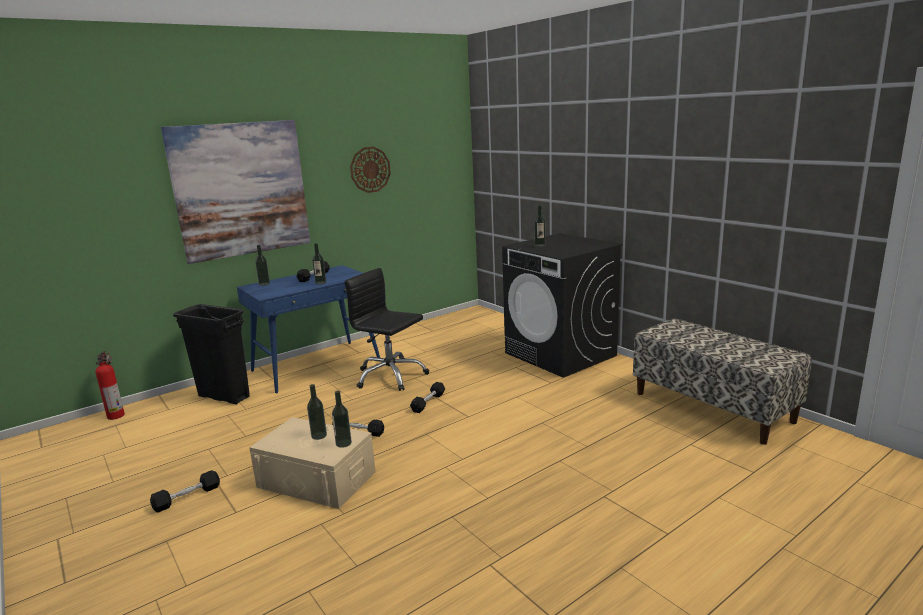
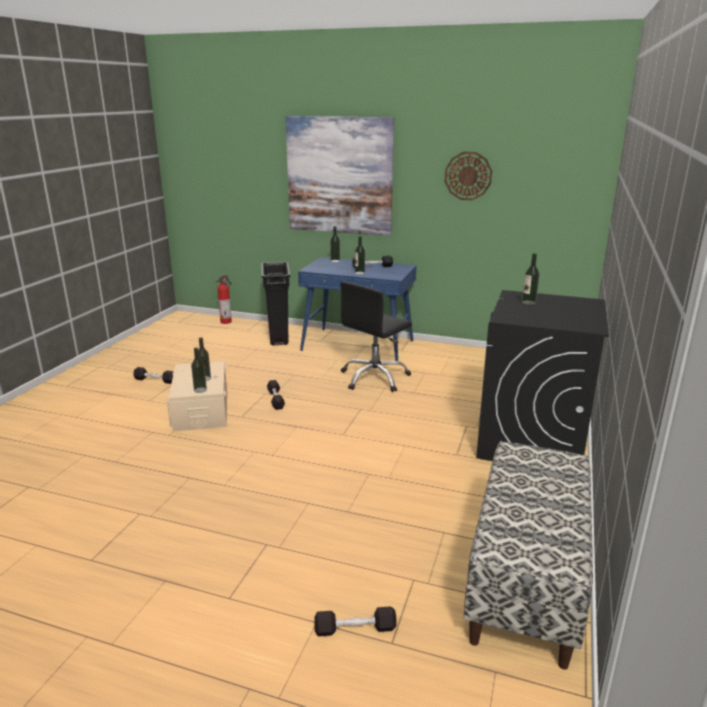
camera: 55 degrees right, 5 degrees up
(390, 376) = (375, 378): black office chair -> black office chair turned 135 degrees counterclockwise
(428, 402) = (348, 409): black dumbbell -> black dumbbell (355, 629)

